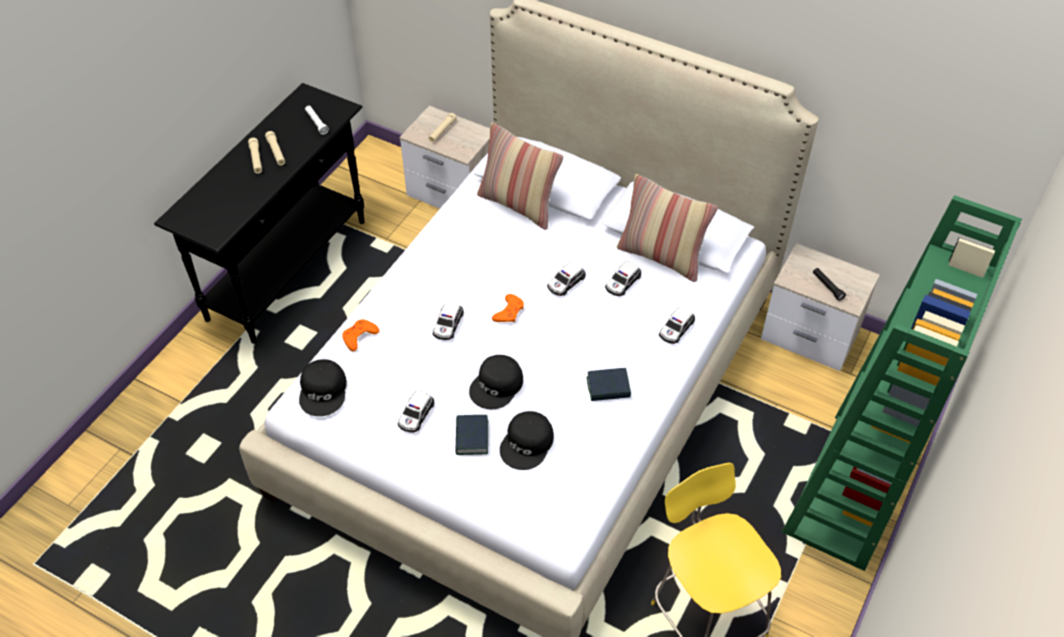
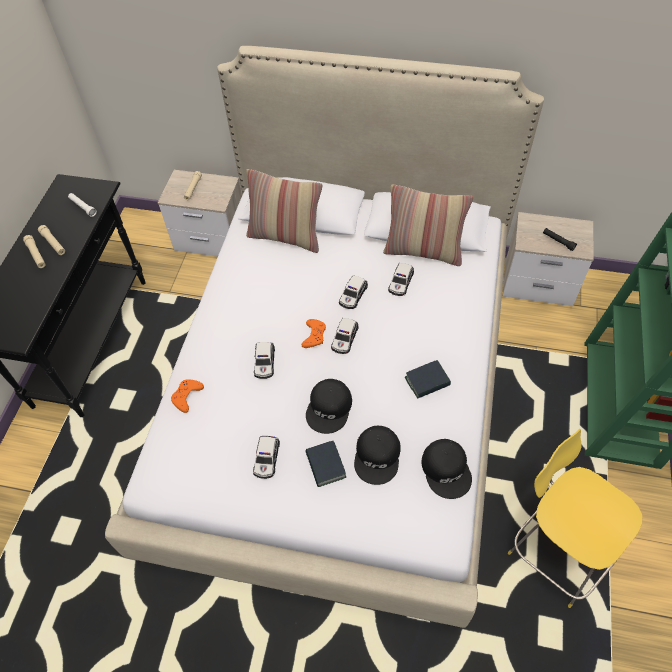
camera: 15 degrees left, 5 degrees up
(324, 391) = (172, 460): black cap -> black cap (447, 470)
(676, 329) = (462, 312): toy car -> toy car (344, 338)

